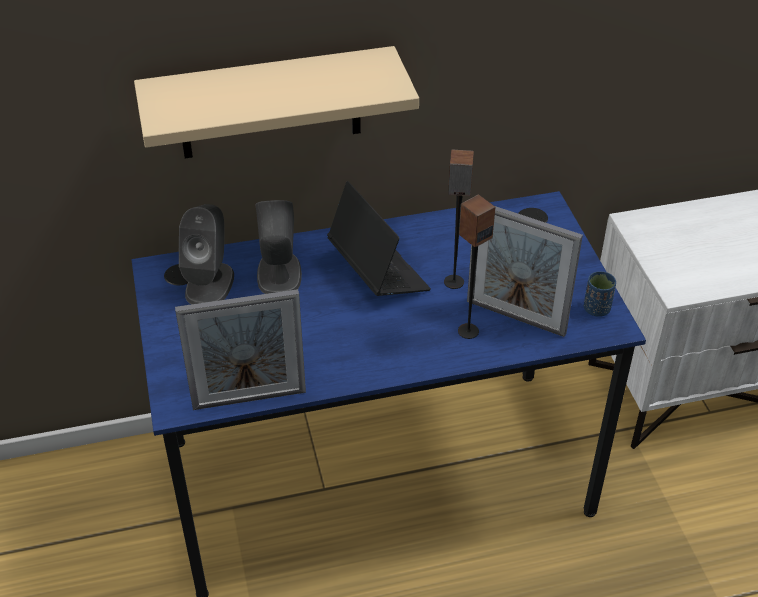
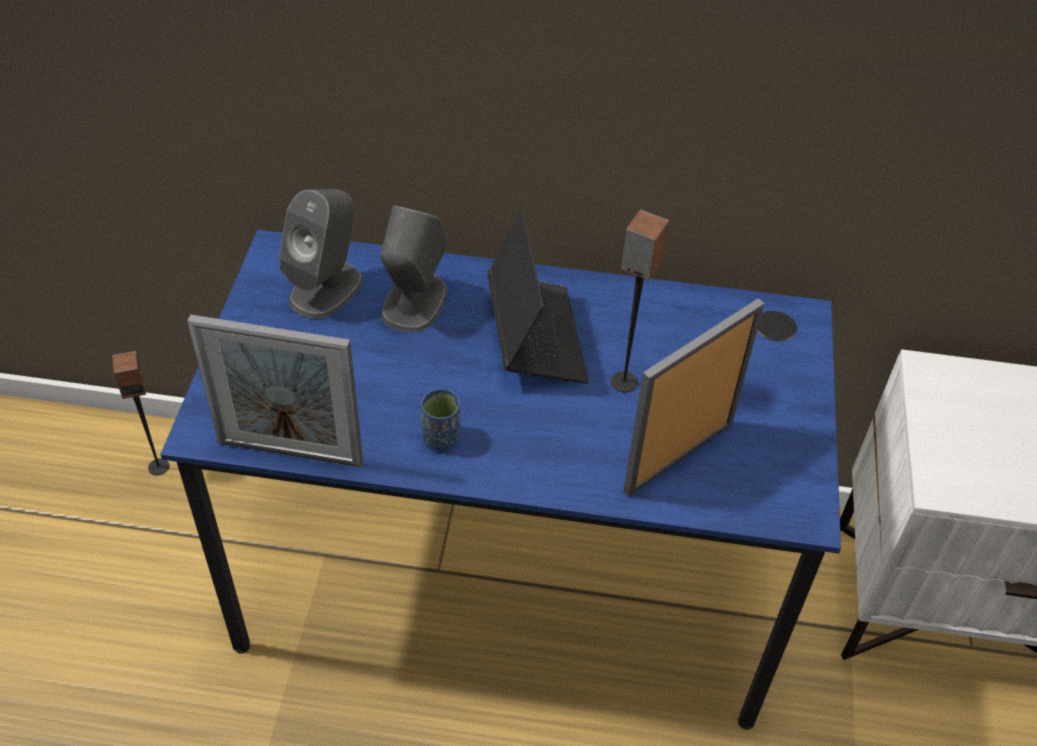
camera: 20 degrees right, 5 degrees up
(270, 104) = (446, 82): beige shelf -> none
(468, 331) = (606, 454): speaker -> speaker (158, 466)
(515, 317) = (678, 457): picture frame -> picture frame turned 90 degrees clockwise
(596, 309) = (794, 481): blue cup -> blue cup (441, 438)

